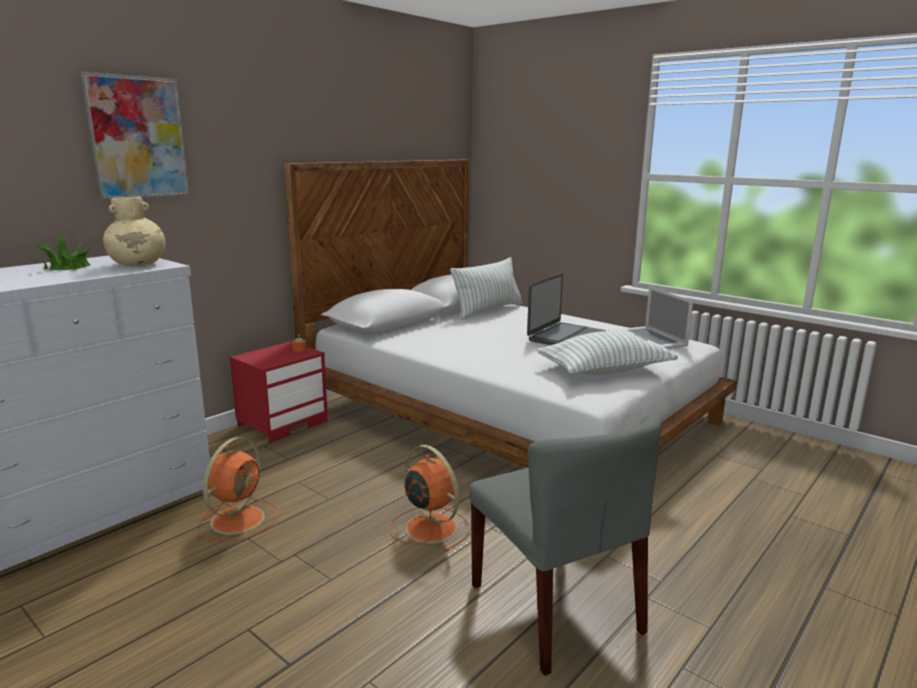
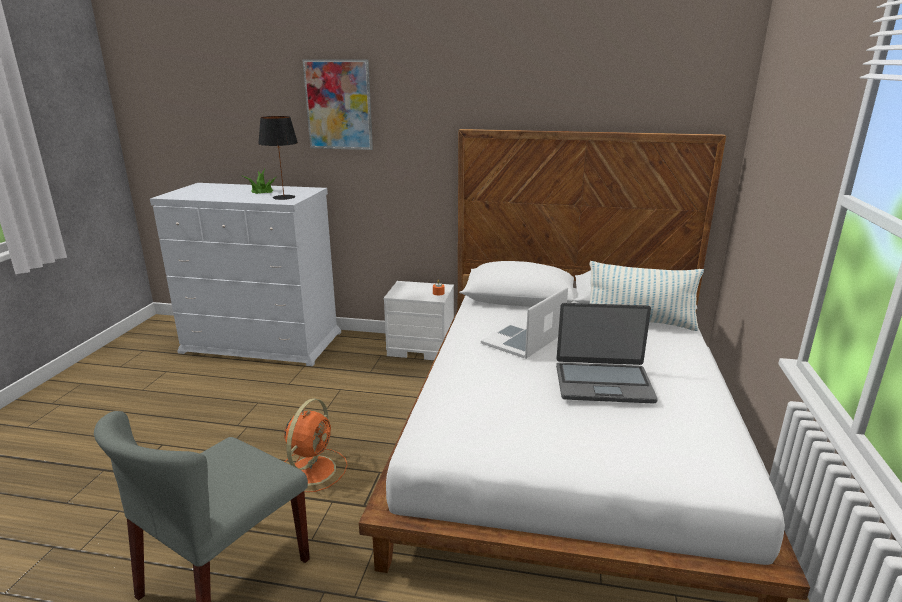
camera: 60 degrees right, 5 degrees up
(138, 264) = (284, 197): beige vase -> black table lamp
(239, 518) = (279, 390): orange fan -> none
(283, 423) = (422, 347): red nightstand -> white nightstand
(604, 371) = (518, 433): pillow -> none
(647, 339) = (690, 439): laptop -> laptop (524, 338)

